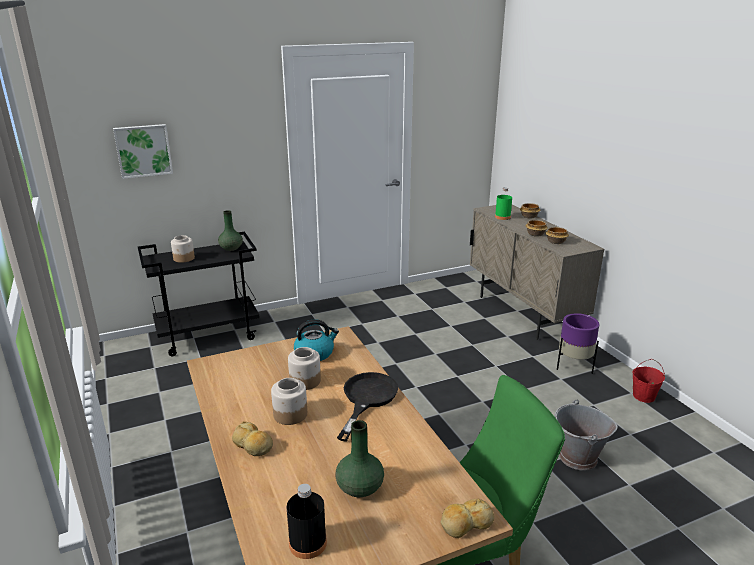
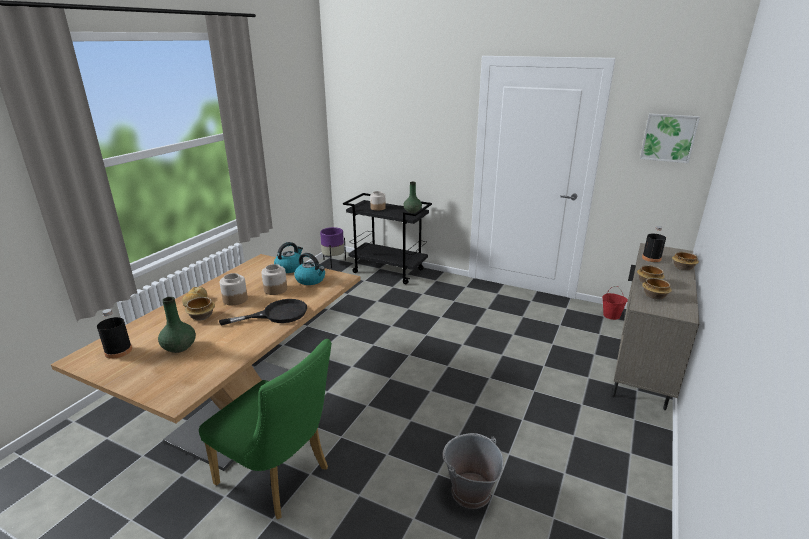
camera: 50 degrees right, 0 degrees up
(143, 150) = (376, 126): picture -> picture (668, 137)
(263, 355) = (289, 268): none -> kettle
(300, 450) = (202, 316): none -> bowl
(465, 524) = (167, 397): bread -> none
(502, 217) = (651, 258): green bottle -> black bottle
(573, 366) = (608, 435): purple planter -> purple planter (333, 262)
(643, 396) = (635, 506): red bucket -> red bucket (611, 315)

